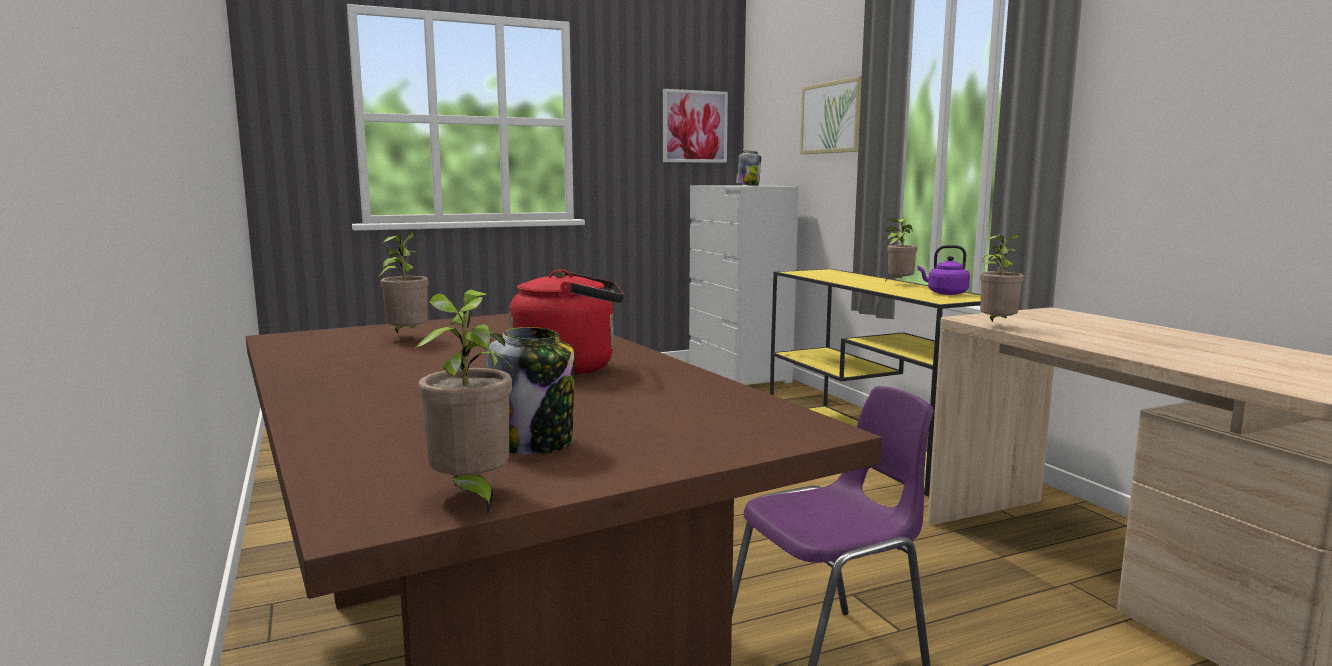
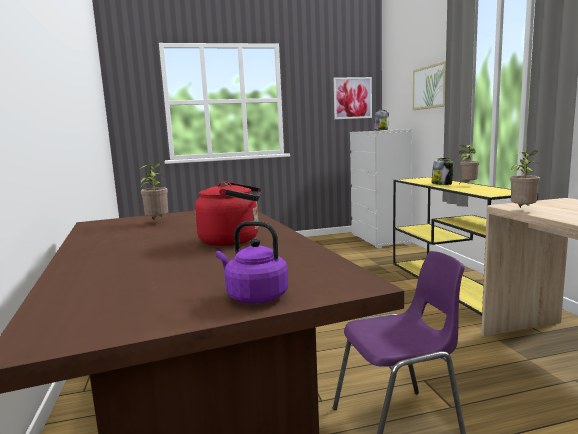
camera: 10 degrees right, 0 degrees up
(471, 495) = (110, 328): potted plant -> none
(531, 443) = (174, 291): jar -> jar (442, 184)
(945, 293) = (495, 190): purple kettle -> purple kettle (254, 297)

